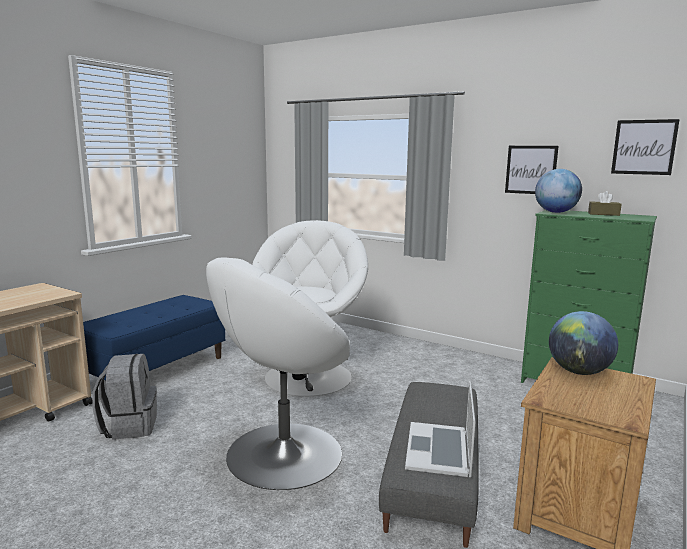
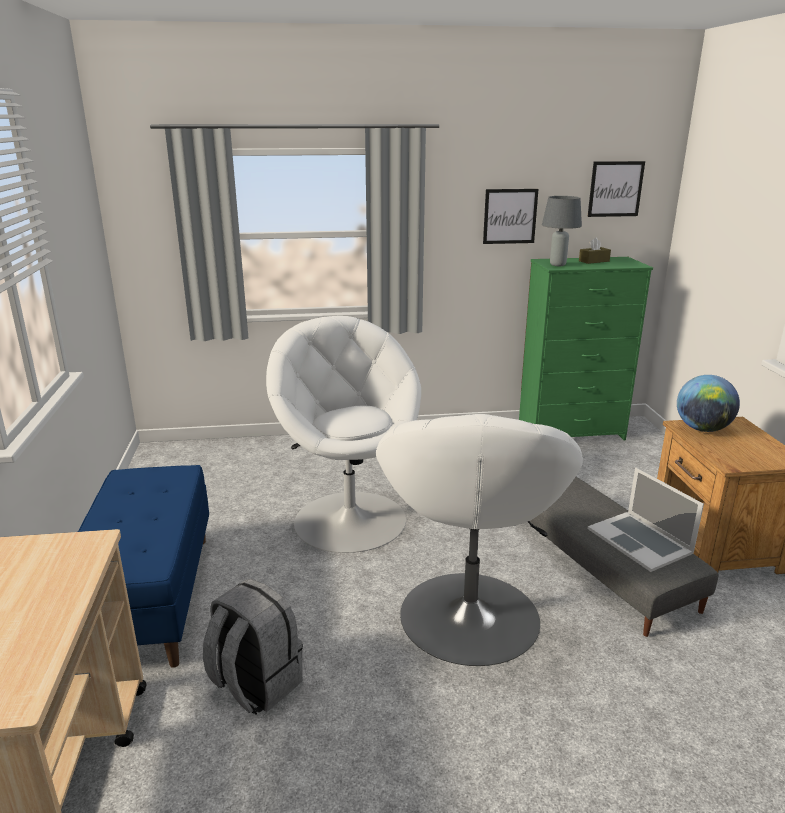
camera: 40 degrees left, 10 degrees up
(556, 212) = (557, 265): globe -> grey table lamp

